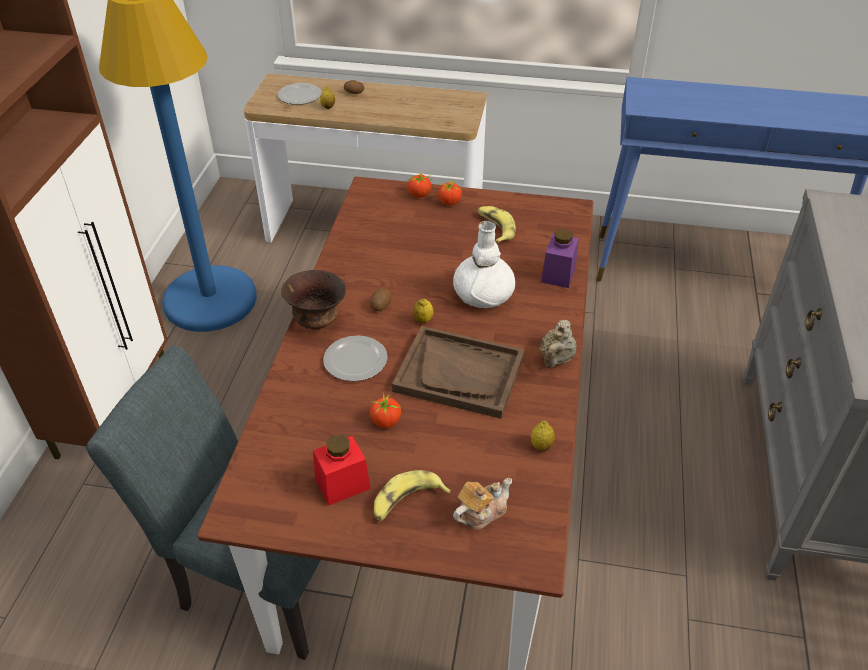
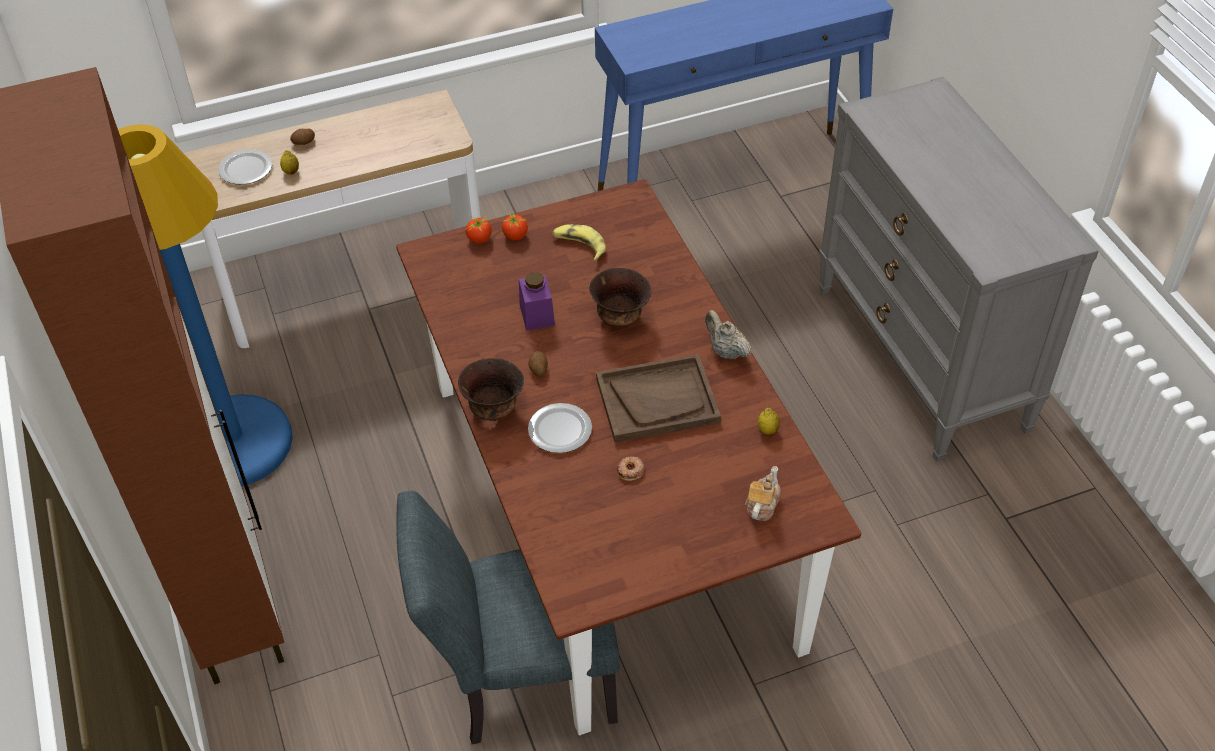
camera: 30 degrees left, 5 degrees up
(342, 484) = (638, 537): red jar -> none
(386, 422) = (630, 470): tomato -> donut
(407, 501) = (700, 525): banana -> none
(423, 320) = (587, 365): lemon -> none
(483, 294) = (620, 317): white vase -> brown bowl
(556, 359) = (726, 351): beige teapot -> beige teapot turned 150 degrees clockwise
(558, 274) = (670, 269): purple jar -> purple jar (537, 315)

